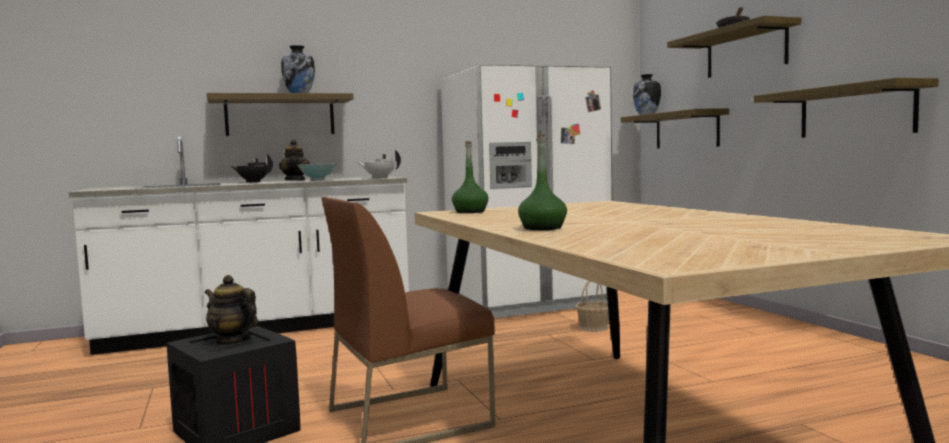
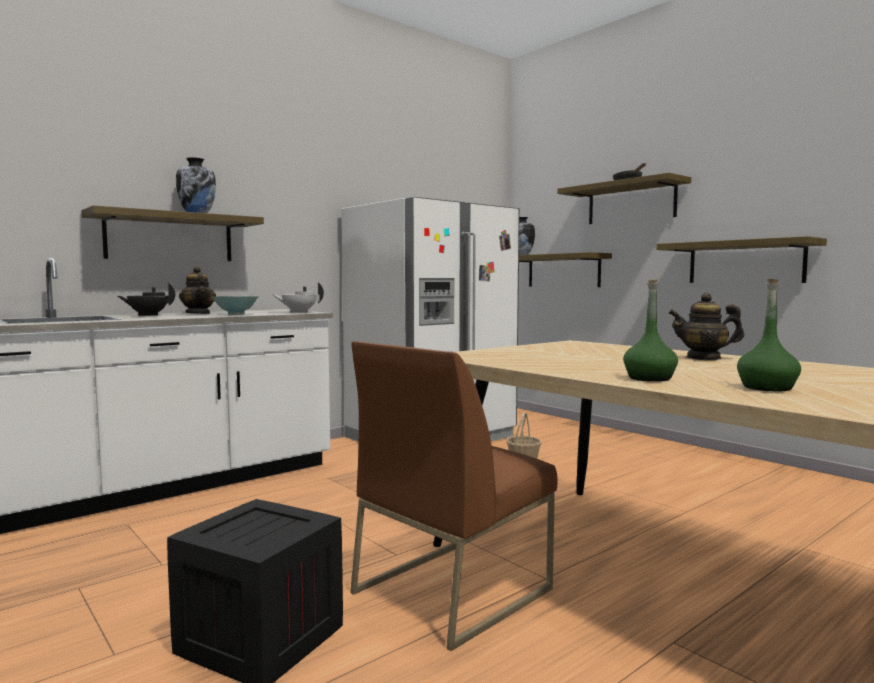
camera: 20 degrees left, 0 degrees up
(232, 341) = (257, 525): teapot -> teapot (704, 358)
(470, 212) = (483, 355): green bottle -> green bottle (767, 388)

